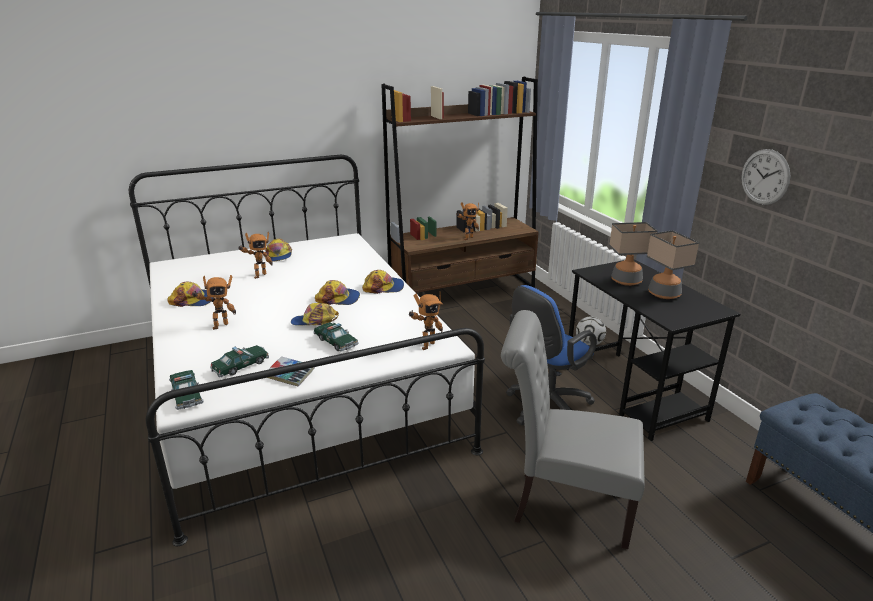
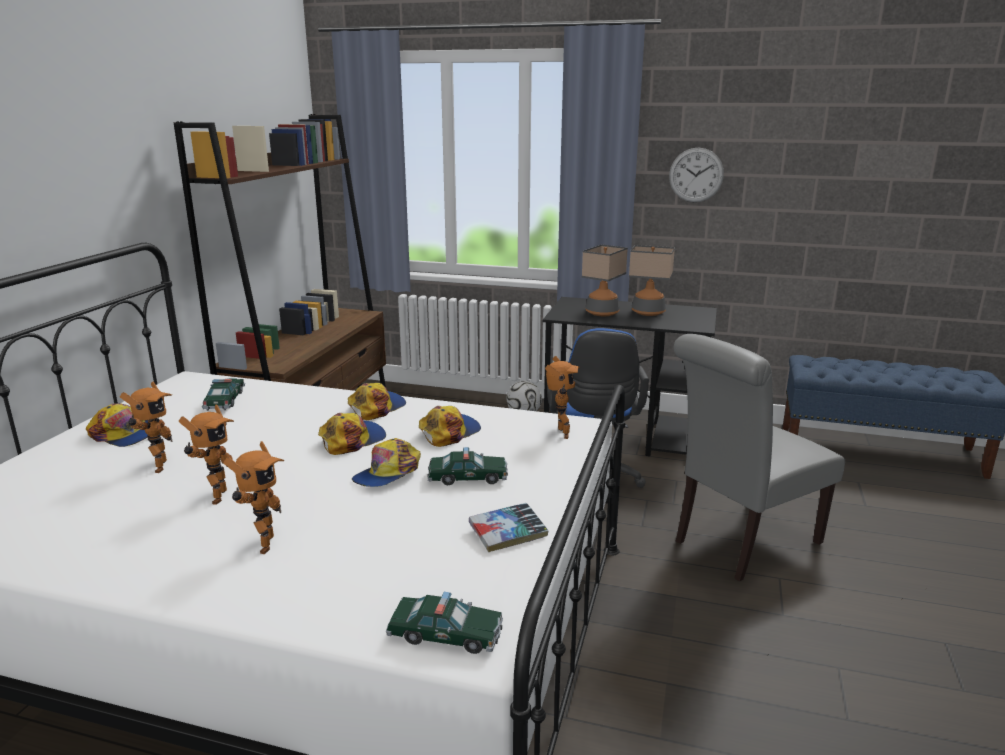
camera: 50 degrees left, 5 degrees down
(193, 300) = (118, 543): cap -> cap (449, 432)
(241, 366) = (425, 562): toy car -> toy car (225, 400)
(467, 238) = (322, 339): toy robot -> toy robot (215, 497)

